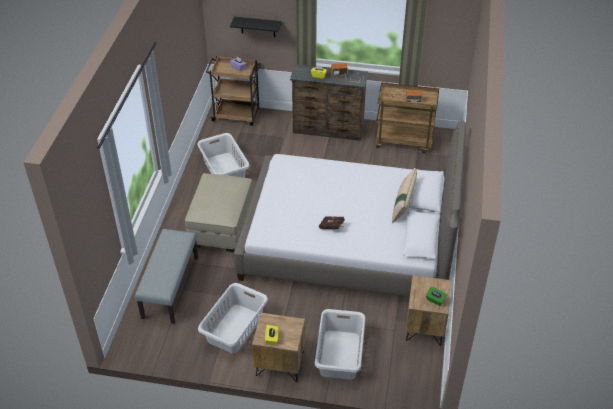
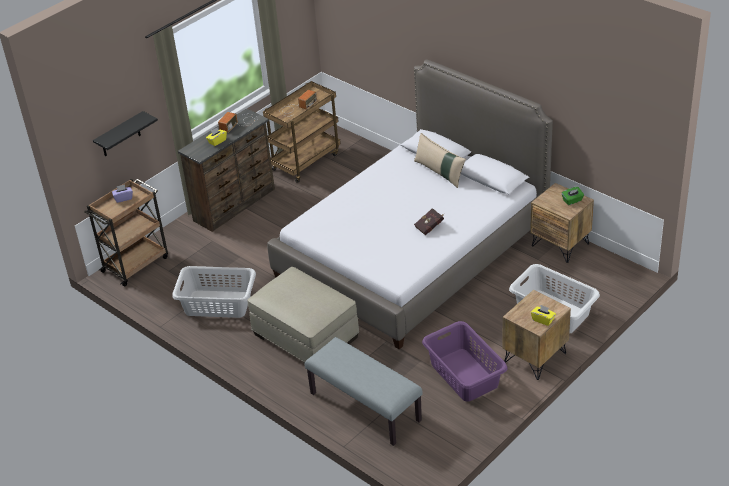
camera: 55 degrees left, 5 degrees down
(235, 328) = (464, 374): grey laundry basket -> purple laundry basket

